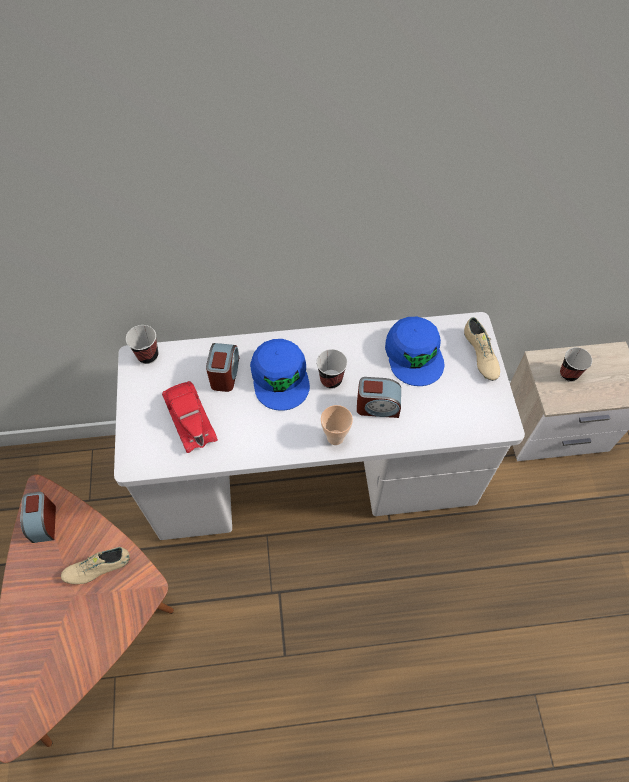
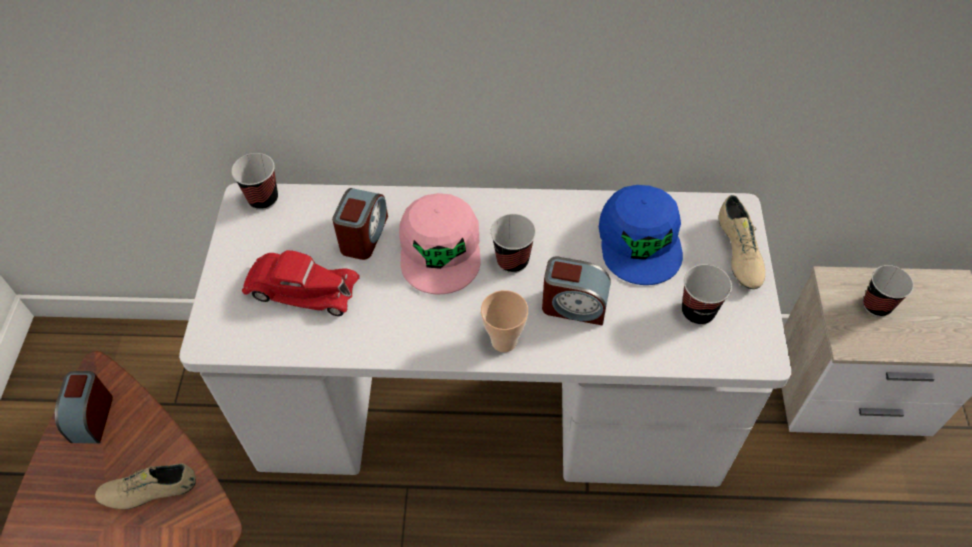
camera: 10 degrees right, 5 degrees down
(189, 418) = (302, 289): red toy car -> red toy car turned 60 degrees counterclockwise
(280, 377) = (441, 249): blue cap -> pink cap
(459, 400) = (697, 312): none -> cup

